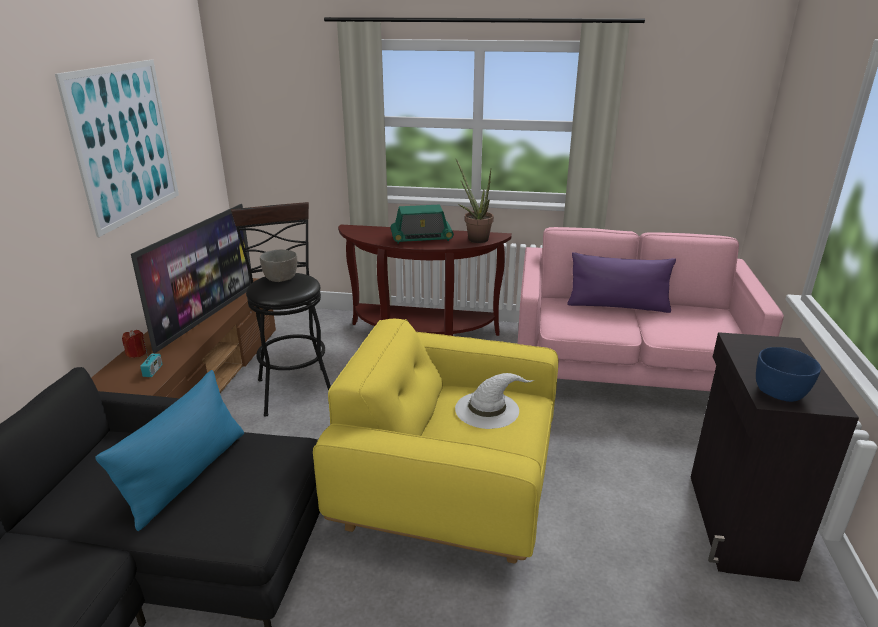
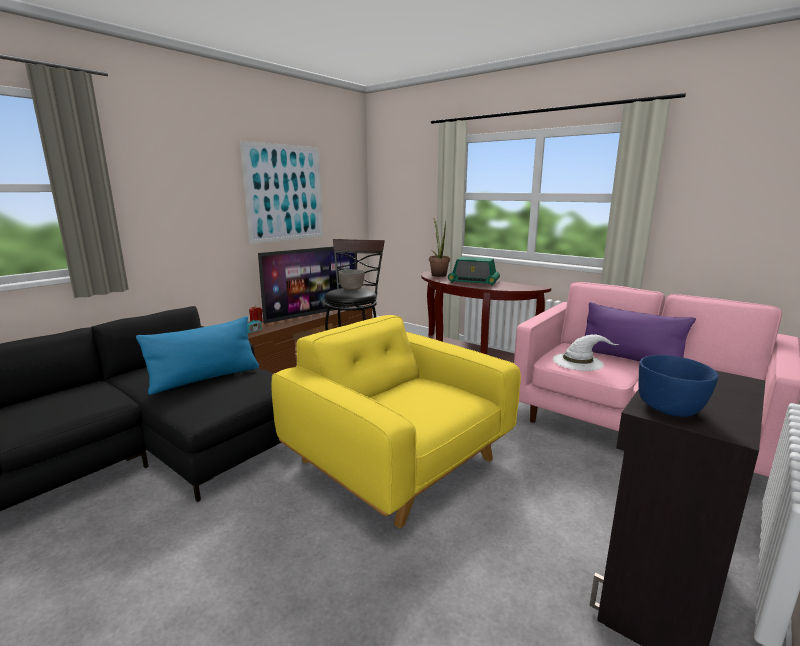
camera: 30 degrees right, 10 degrees down
(475, 238) = (515, 287): potted plant -> potted plant (438, 274)
(488, 409) = (431, 395): white hat -> white hat (578, 361)

